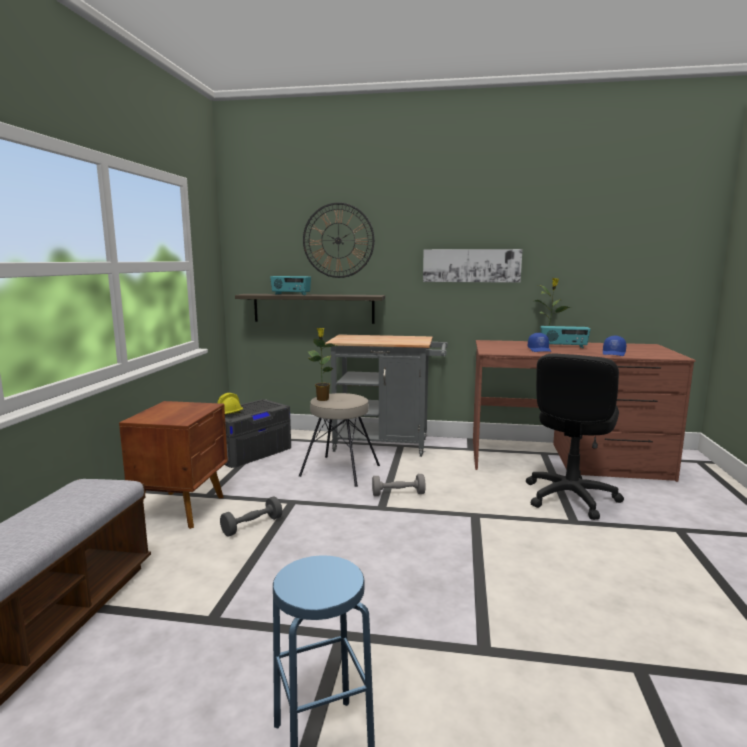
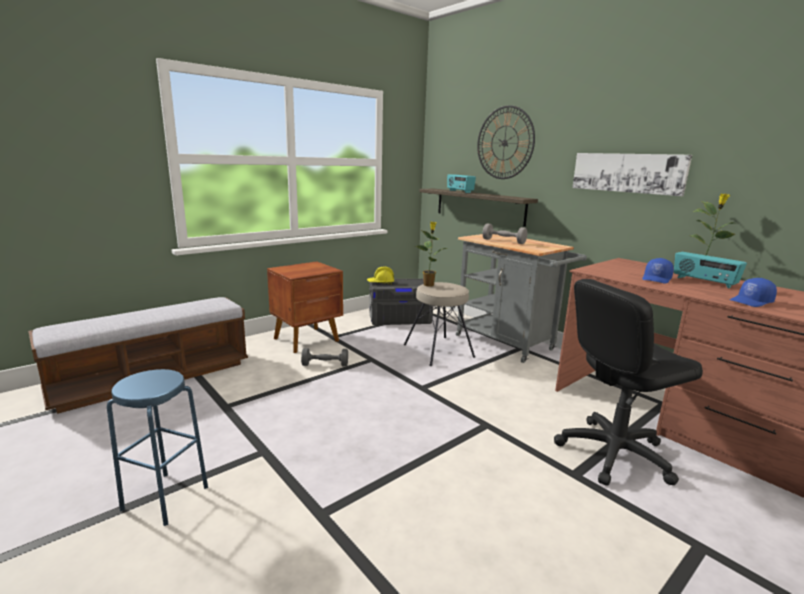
camera: 40 degrees right, 5 degrees up
(398, 494) = (452, 383): grey dumbbell -> grey dumbbell (503, 241)

